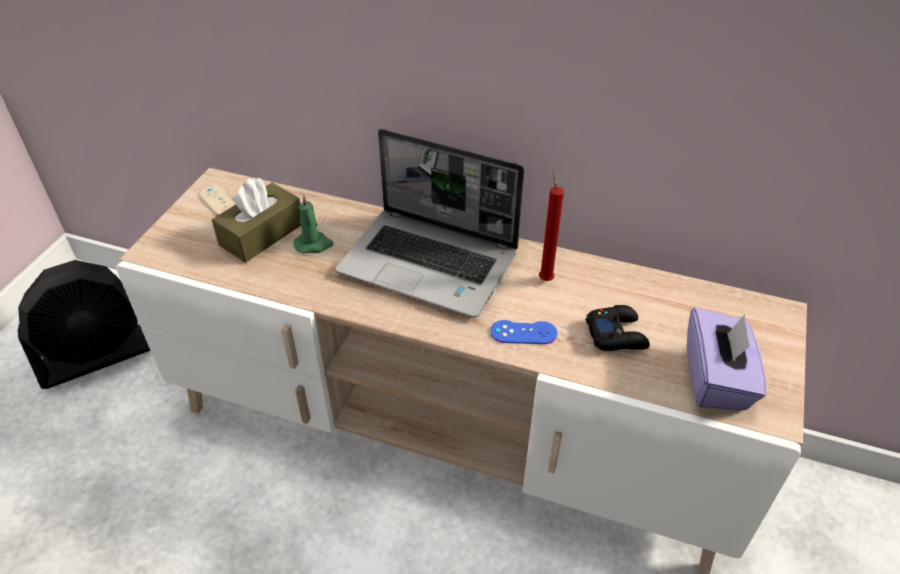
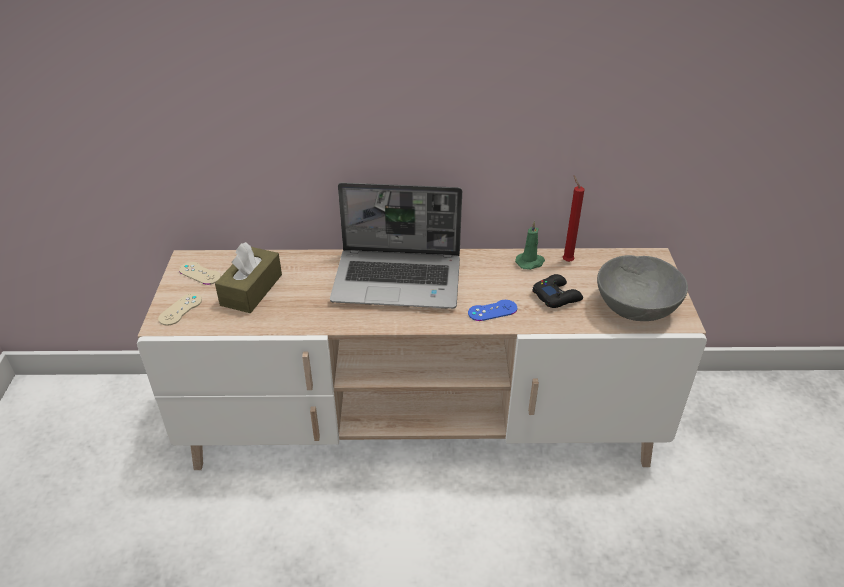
camera: 20 degrees left, 5 degrees down
(101, 355) = (84, 448): black fan -> none
(177, 239) = (180, 309): none -> beige game controller
(314, 244) = (299, 287): green candle -> green candle (530, 262)
(545, 278) = (488, 271): red candle -> red candle (566, 260)
(716, 379) = (635, 308): purple tissue box -> grey bowl

